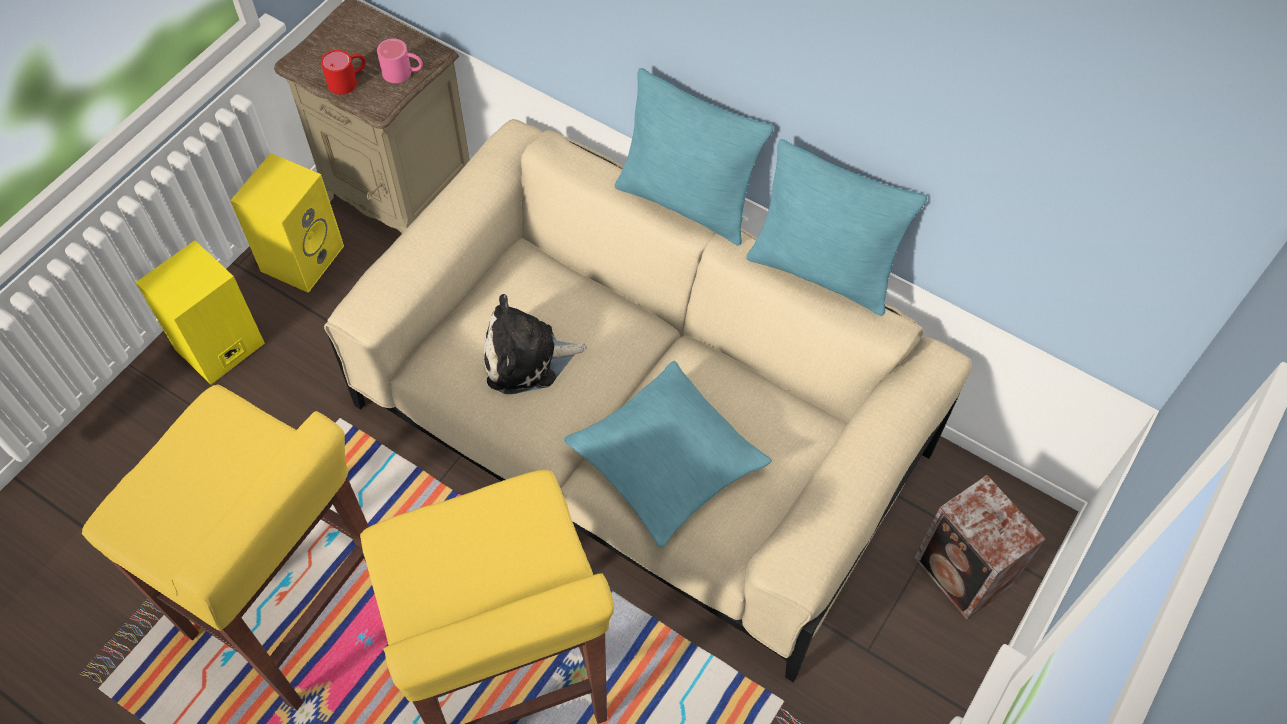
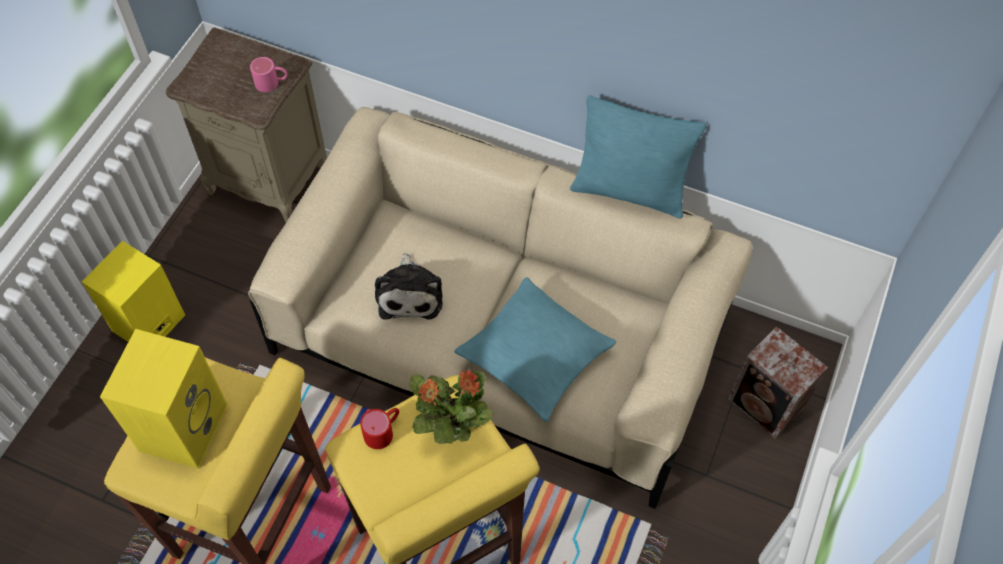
camera: 10 degrees left, 0 degrees up
(302, 256) = (200, 240): yellow speaker -> yellow speaker (183, 425)
(348, 80) = (229, 95): red mug -> red mug (383, 430)
(522, 534) = (451, 426): none -> potted plant
(527, 358) = (410, 293): plush toy -> plush toy turned 75 degrees counterclockwise
(686, 203) = (514, 154): turquoise pillow -> none

